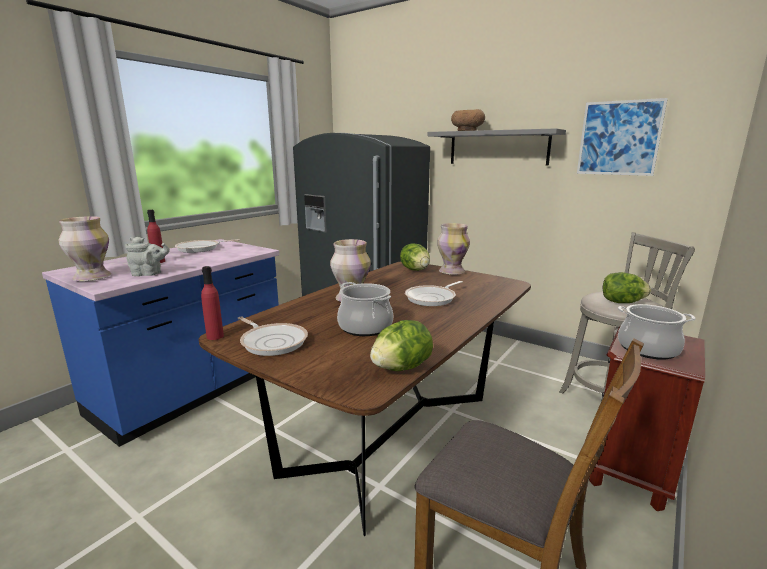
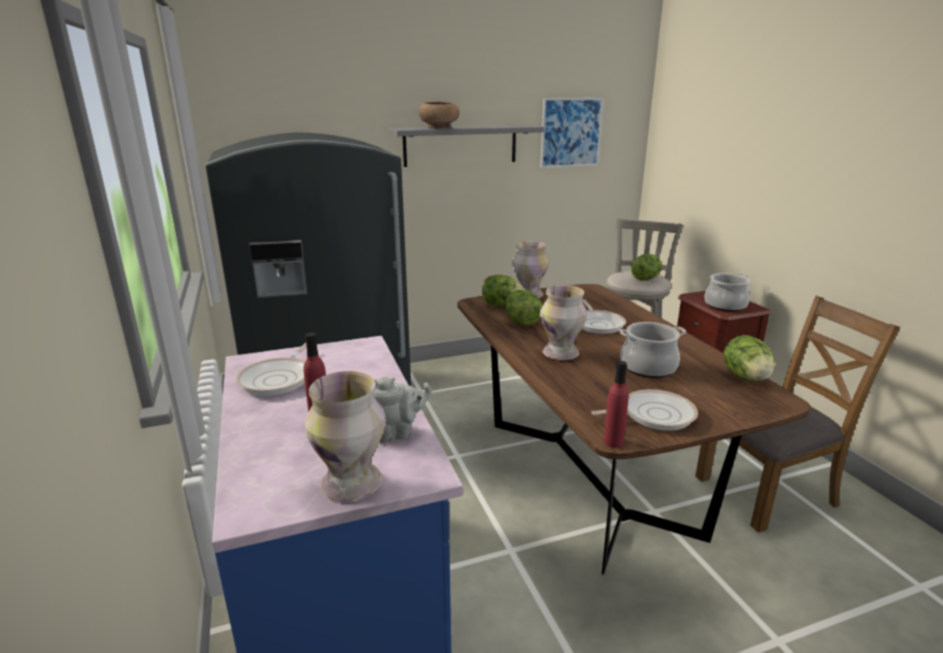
camera: 55 degrees left, 5 degrees up
(149, 274) = (396, 433): grey teapot -> grey teapot turned 45 degrees clockwise
(392, 280) = (521, 322): none -> lettuce

